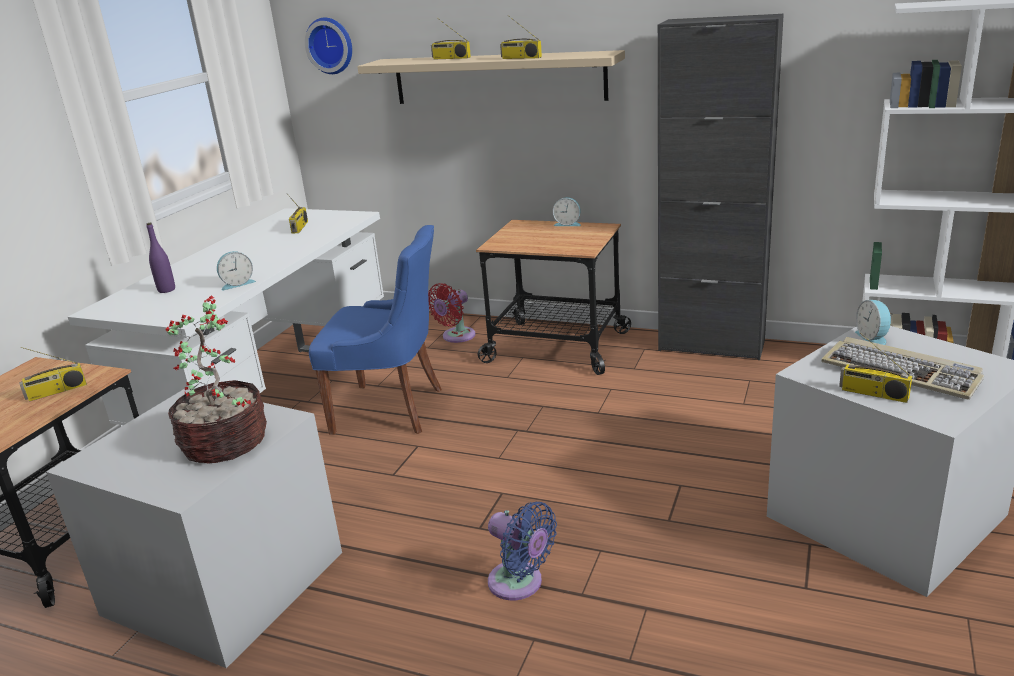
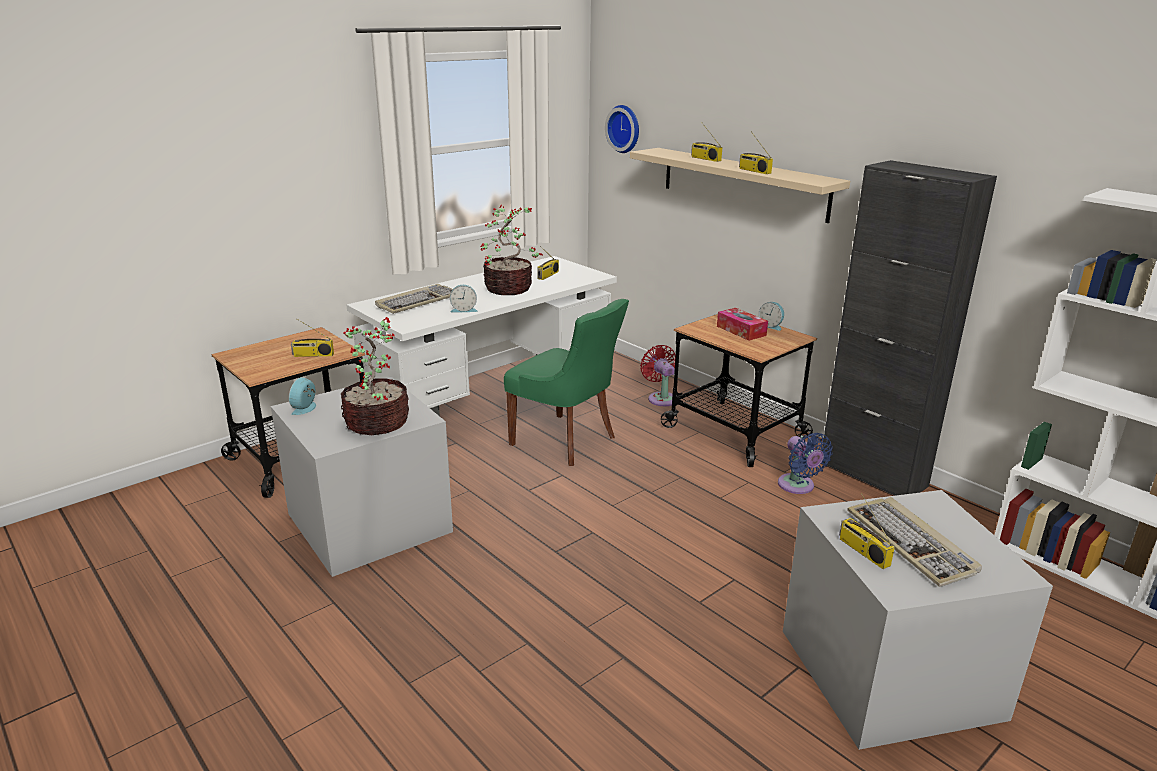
camera: 25 degrees right, 0 degrees up
(166, 290) = (418, 301): purple bottle -> keyboard
(269, 250) = (510, 289): none -> potted plant
(391, 409) = (566, 441): blue chair -> green chair
(456, 337) = (661, 398): red fan -> red fan turned 90 degrees clockwise
(519, 584) = (550, 602): blue fan -> blue fan (798, 486)
(544, 235) = (741, 331): none -> tissue box
(873, 338) = (924, 507): alarm clock -> alarm clock (306, 408)

